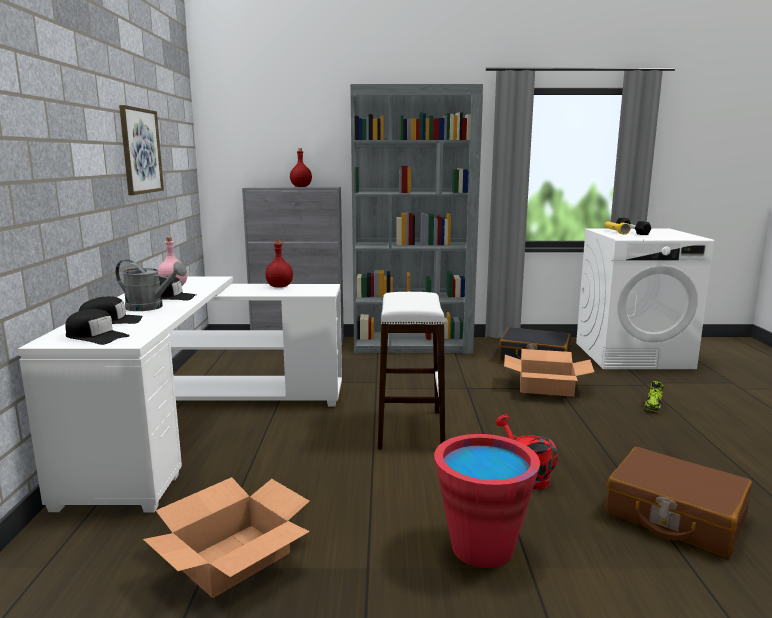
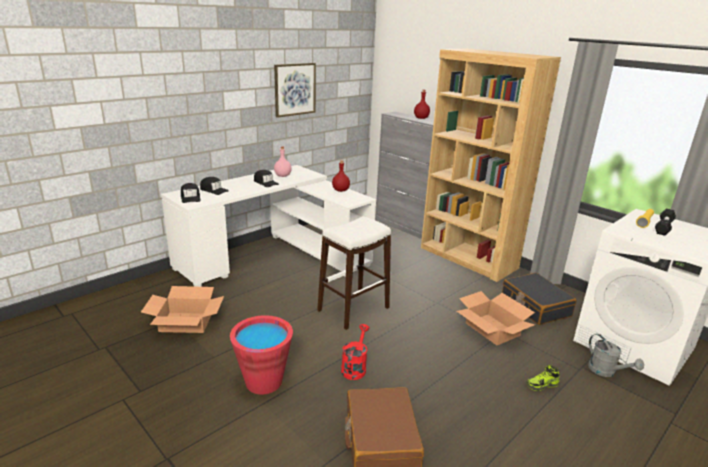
camera: 45 degrees right, 10 degrees up
(150, 307) = (244, 186): grey watering can -> grey watering can (606, 372)
(413, 345) = (468, 258): grey bookcase -> brown bookcase

